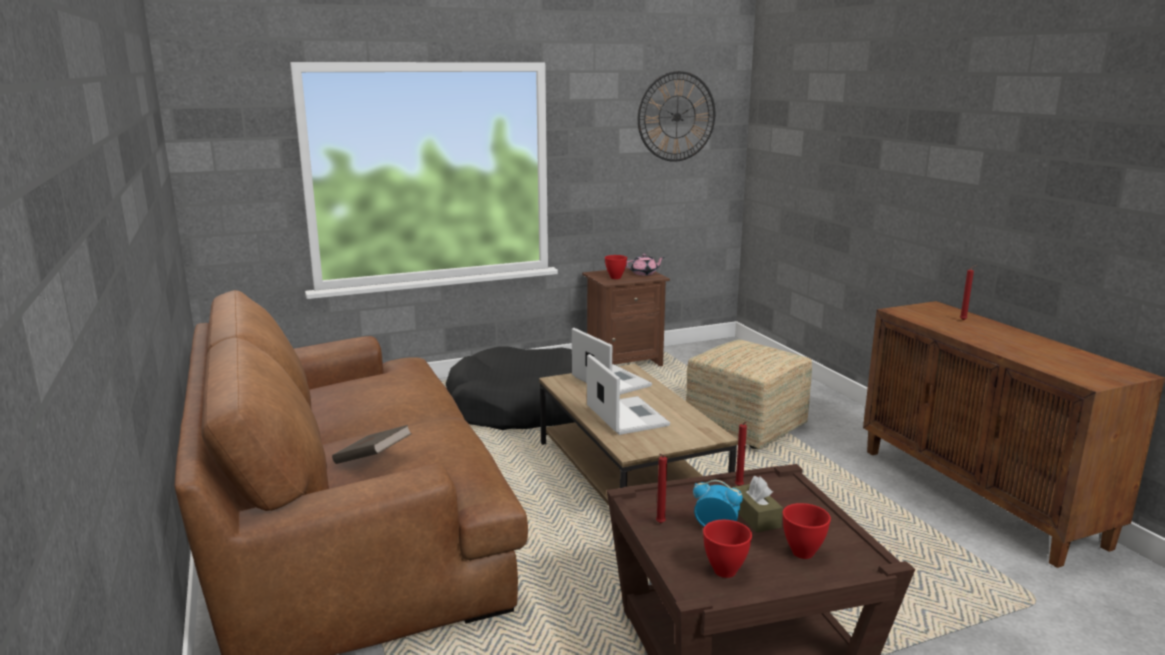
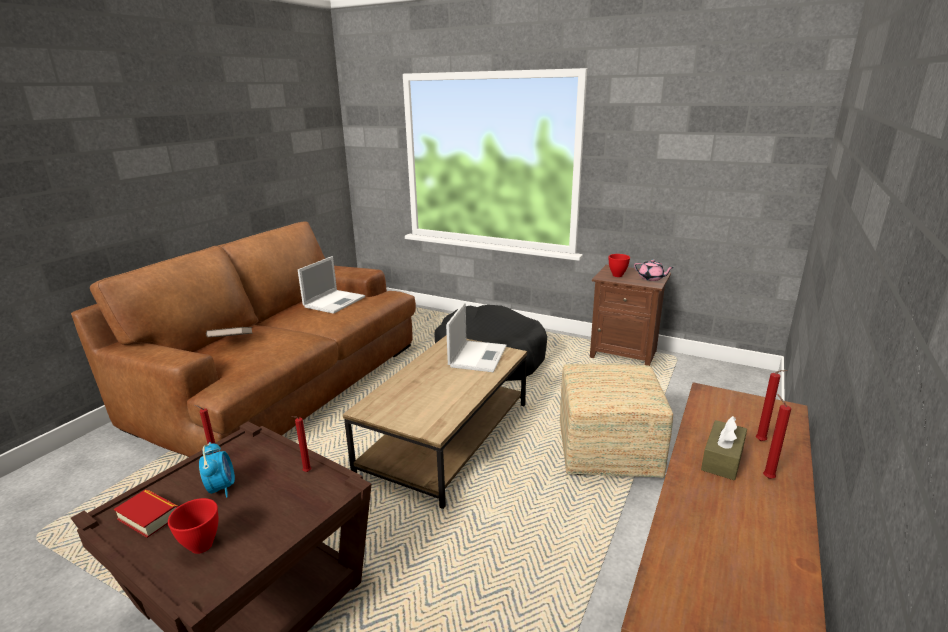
camera: 50 degrees right, 5 degrees up
(626, 416) = (423, 385): laptop -> laptop (335, 301)
(676, 117) = (728, 124): wall clock -> none
(724, 572) = (149, 517): red bowl -> book
(755, 517) = (255, 499): brown tissue box -> brown tissue box (722, 459)
(999, 331) = (766, 477): none -> red candle

